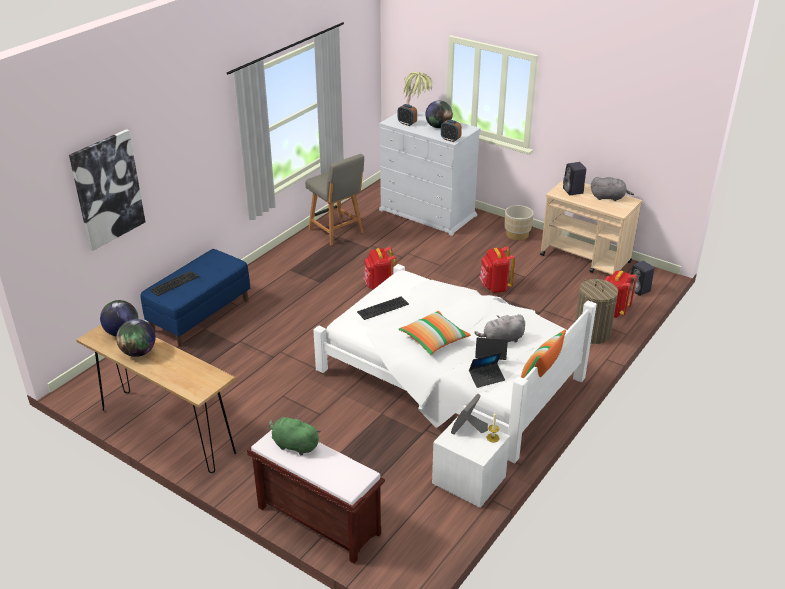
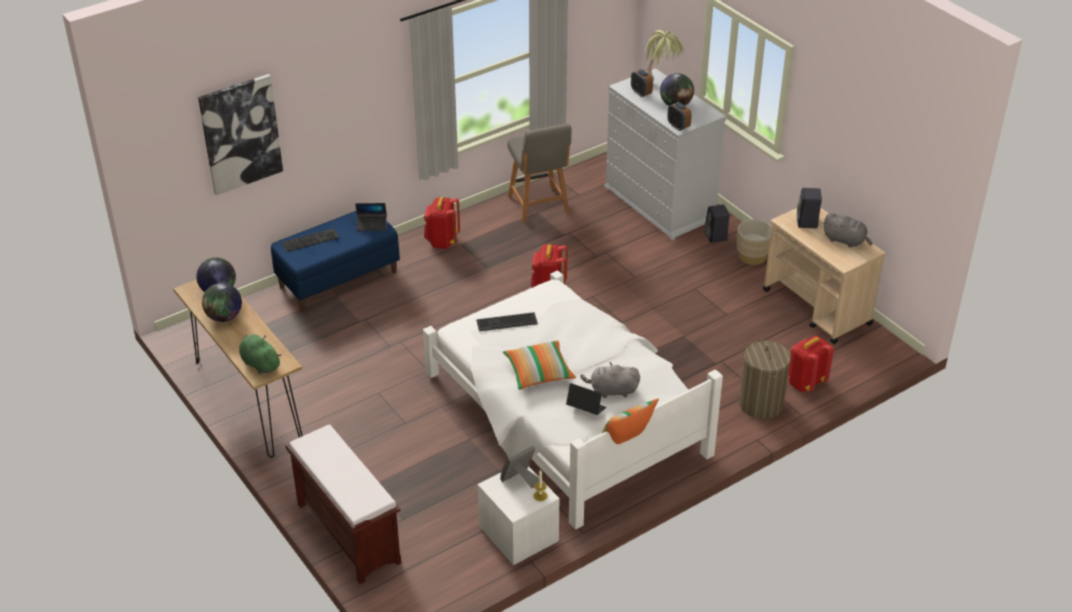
camera: 20 degrees right, 5 degrees up
(294, 445) = (329, 451): green plush toy -> green plush toy (259, 363)
(486, 378) = (568, 430): laptop -> laptop (372, 225)
(495, 287) = (682, 320): red backpack -> red backpack (442, 242)
(639, 290) = (857, 364): black speaker -> black speaker (716, 237)

